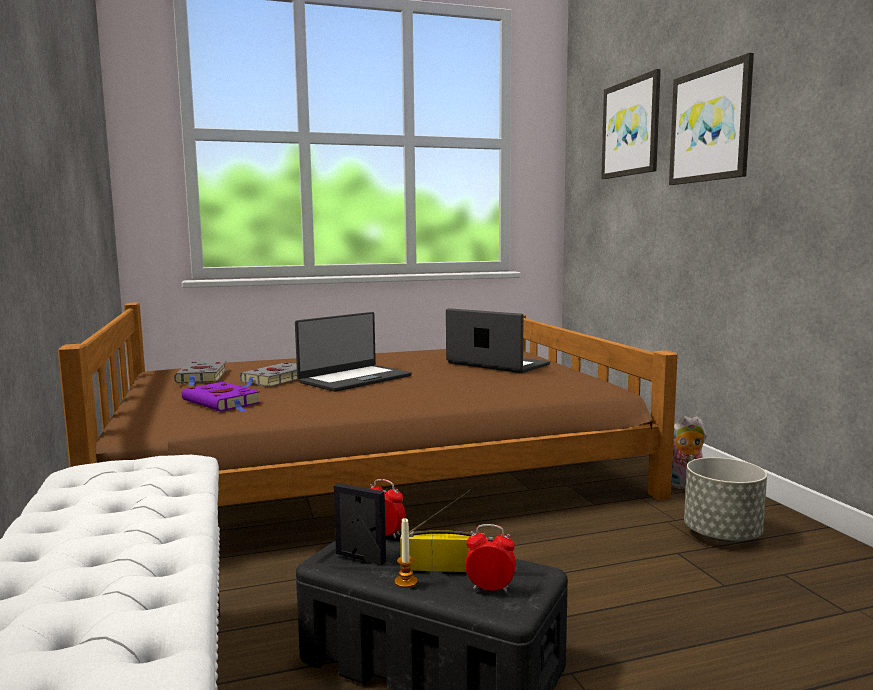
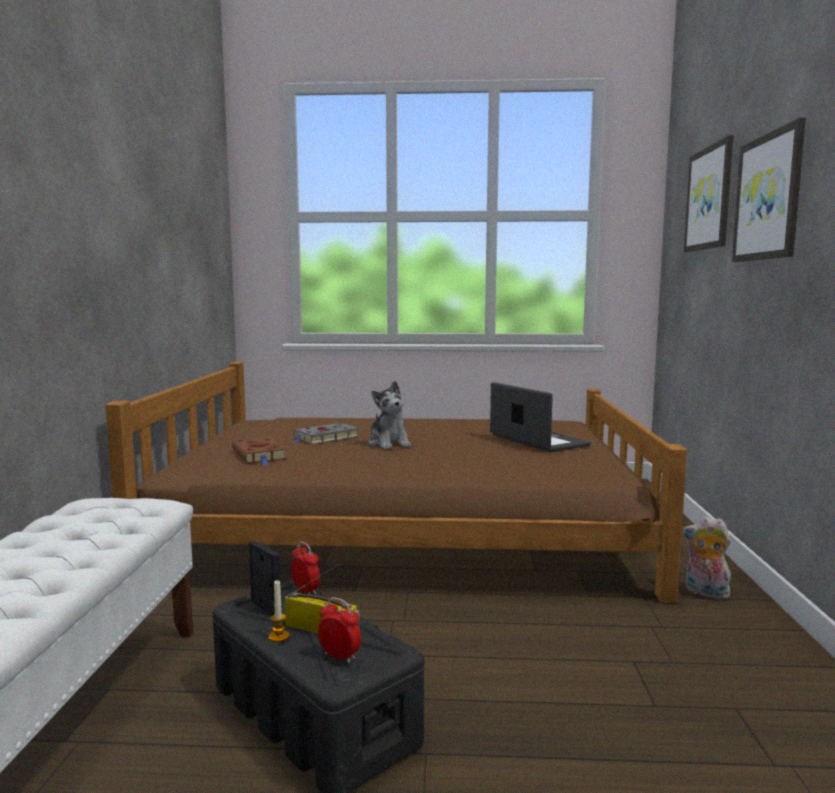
camera: 20 degrees right, 0 degrees up
(202, 377) = (271, 430): grey book -> none
(222, 402) = (260, 455): purple book -> brown book
(354, 379) = (389, 443): laptop -> plush toy
(722, 535) = (701, 653): grey planter -> none

